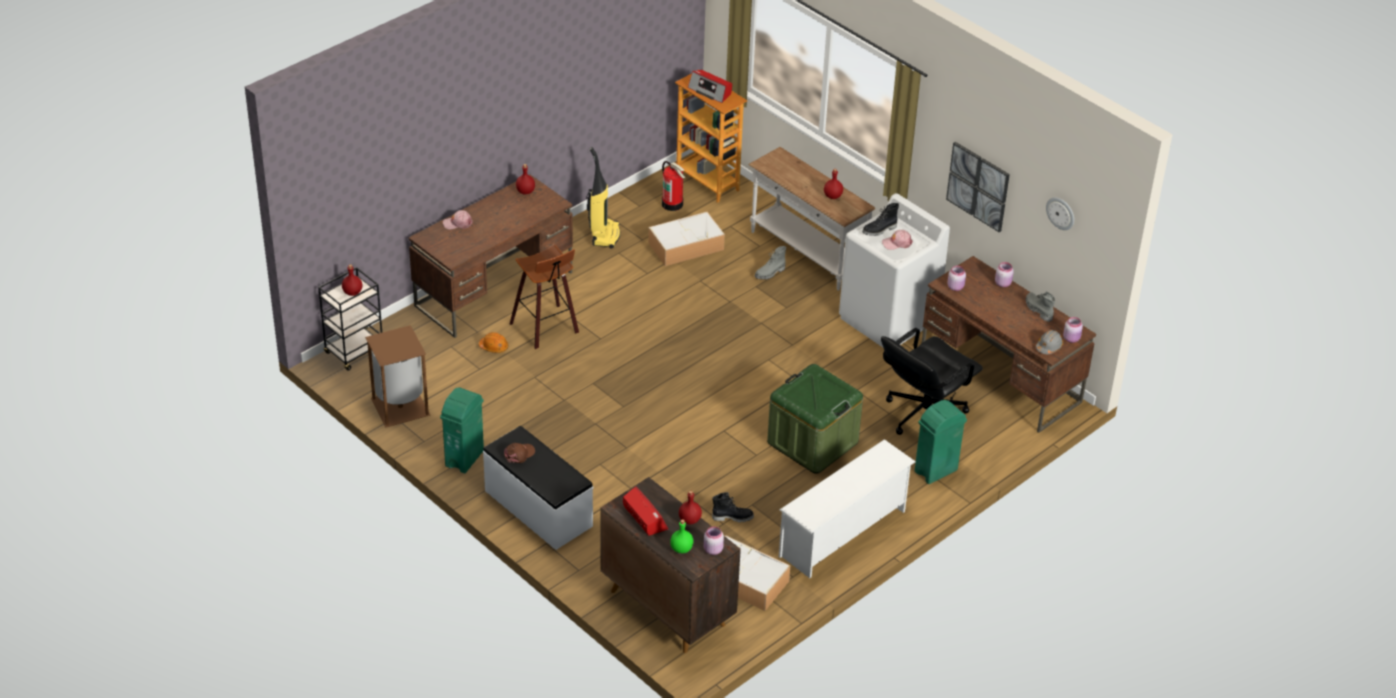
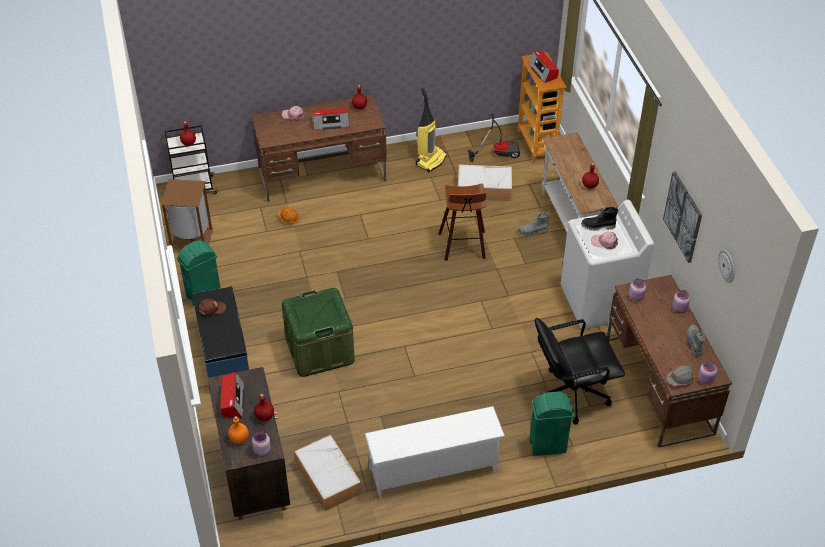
camera: 30 degrees right, 5 degrees up
(507, 218) = (331, 123): none -> radio
(537, 509) = (223, 355): white bench -> blue bench
(547, 328) = (336, 217): stool -> stool (463, 247)
(672, 204) = (498, 153): fire extinguisher -> vacuum cleaner
(681, 548) = (239, 438): green bottle -> orange bottle
(732, 517) = (358, 420): black boot -> none
(812, 442) = (465, 382): green storage box -> green storage box (319, 350)

